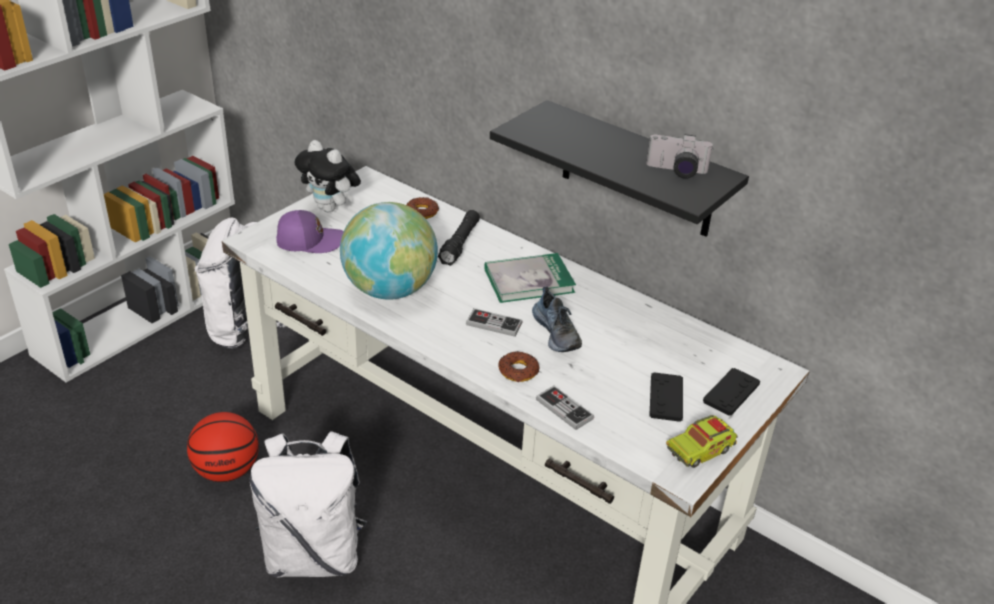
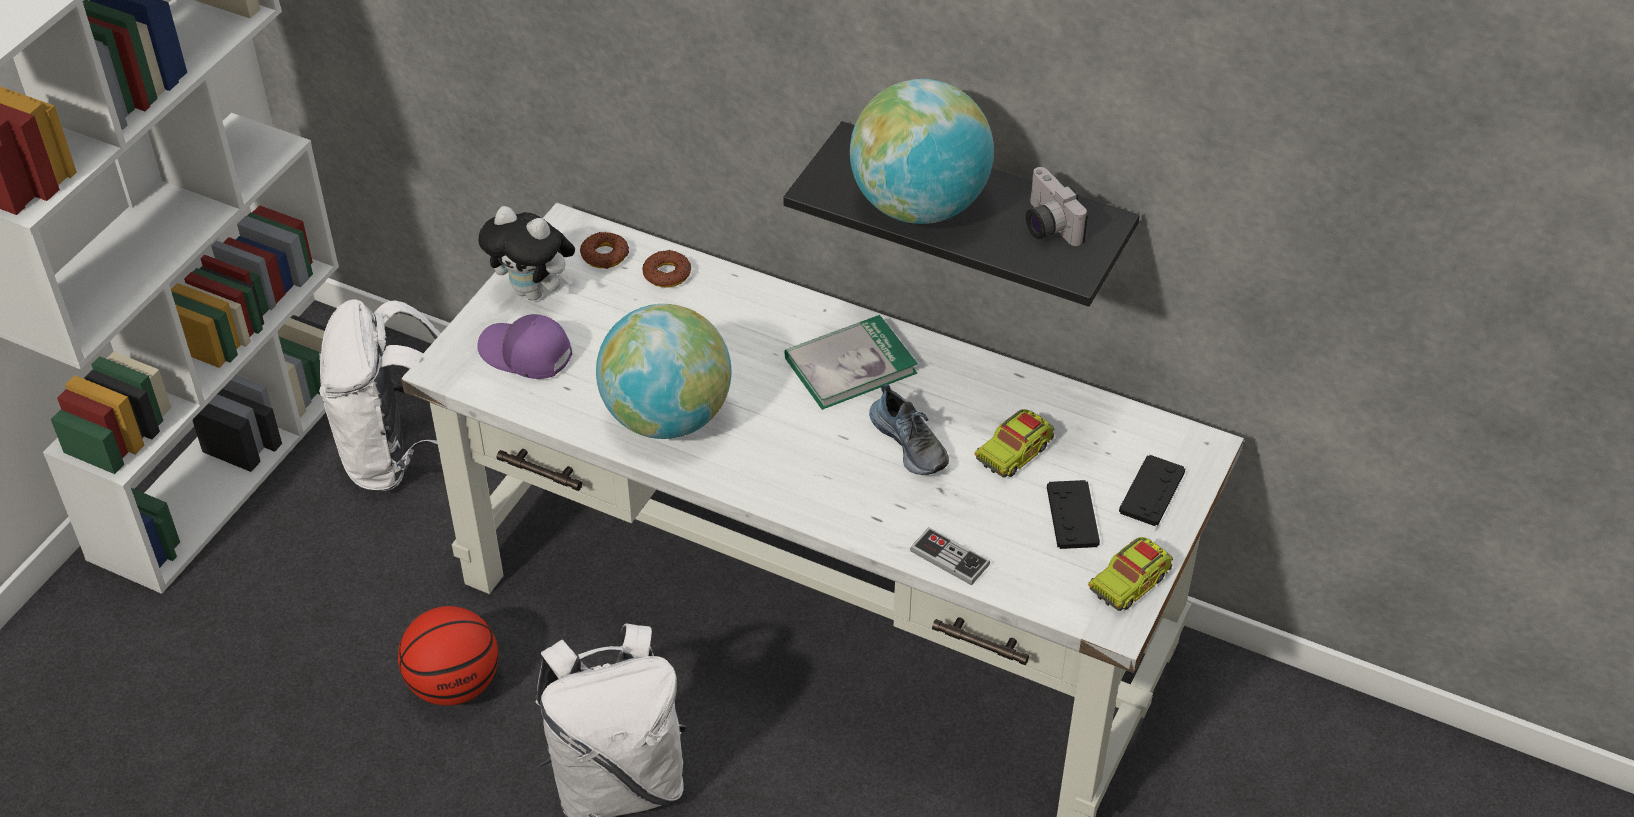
camera: 10 degrees left, 10 degrees up
(309, 240) = (526, 355): purple cap -> purple cap turned 135 degrees counterclockwise
(460, 244) = (738, 320): black flashlight -> none
(494, 324) = (824, 446): game controller -> none
(518, 371) = (876, 512): donut -> donut (605, 255)
(585, 148) = (919, 206): none -> globe
(632, 351) = (1014, 453): none -> toy truck
(676, 171) = (1046, 225): camera -> camera turned 60 degrees clockwise

